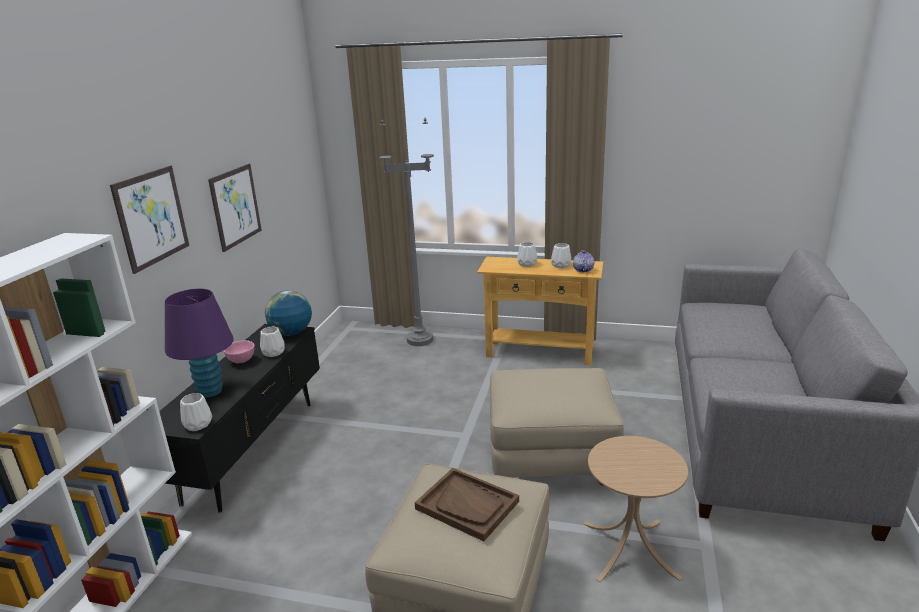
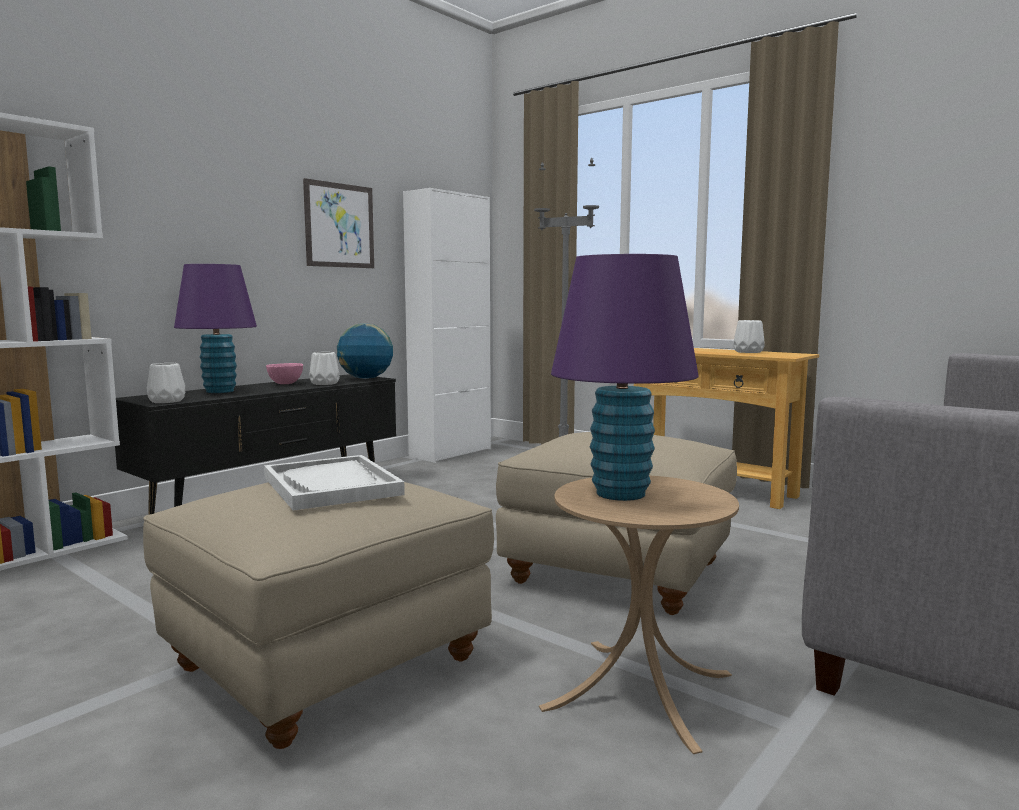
camera: 25 degrees right, 15 degrees down
(151, 217) = (207, 182): picture -> none
(330, 351) = (450, 453): none -> white cabinet
(467, 505) = (332, 486): brown tray -> white tray
(526, 264) = (700, 349): white vase -> none
(583, 270) = (776, 354): teapot -> none
(624, 465) = (620, 493): none -> purple table lamp

